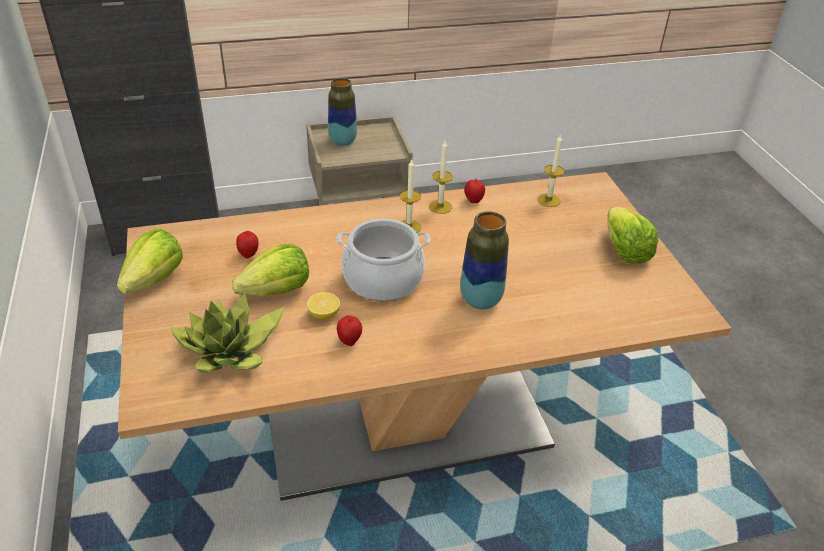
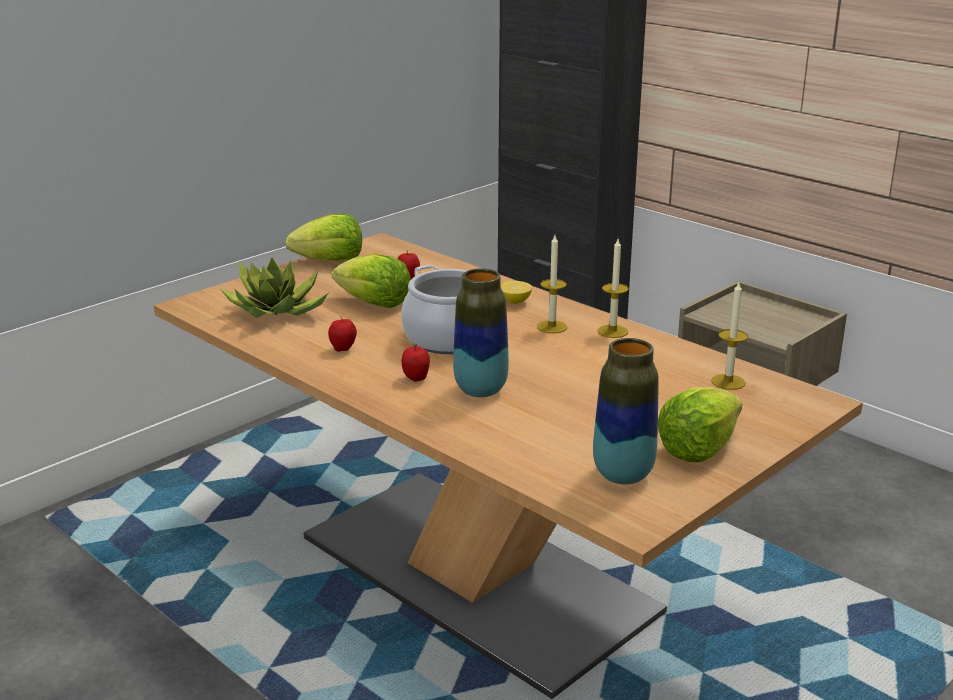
camera: 60 degrees right, 15 degrees down
(324, 314) = (366, 329): lemon -> lemon (515, 302)
(343, 141) = (748, 309): vase -> vase (623, 475)
(473, 201) = (652, 344): apple -> apple (416, 378)

